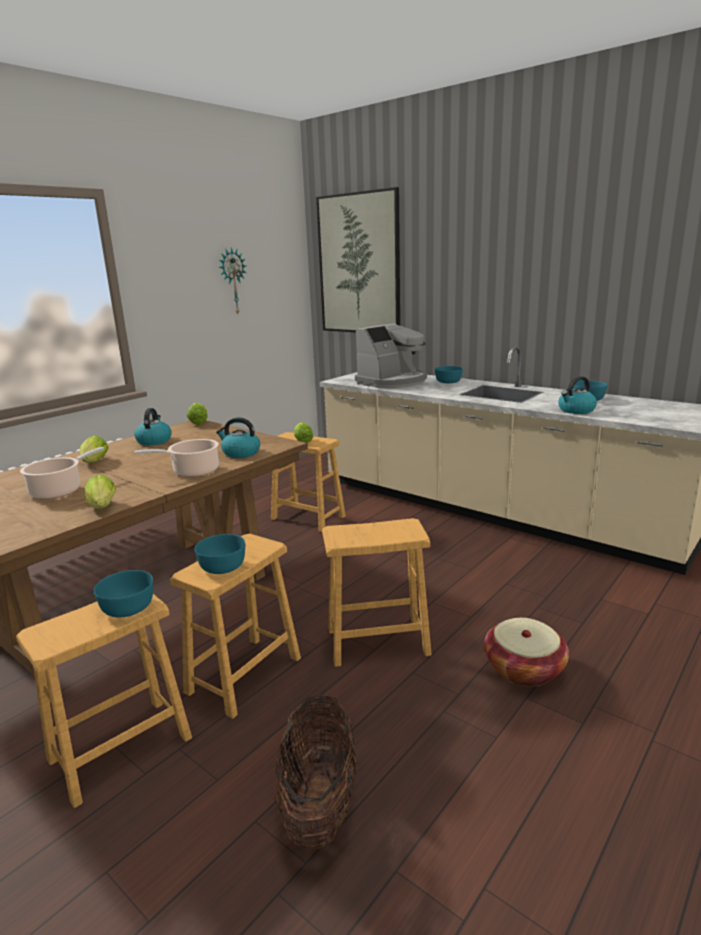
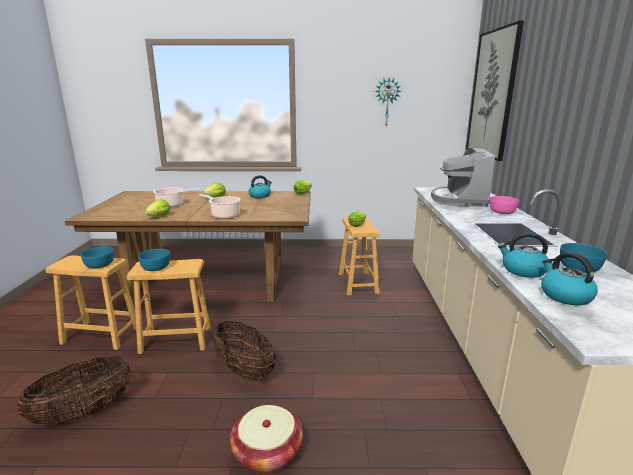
camera: 50 degrees right, 0 degrees up
(240, 453) = (266, 214): kettle -> kettle (564, 296)
(377, 641) = (244, 370): brown stool -> basket
(392, 382) = (459, 200): coffee machine -> coffee machine turned 90 degrees clockwise
(448, 381) = (502, 212): turquoise bowl -> pink bowl

